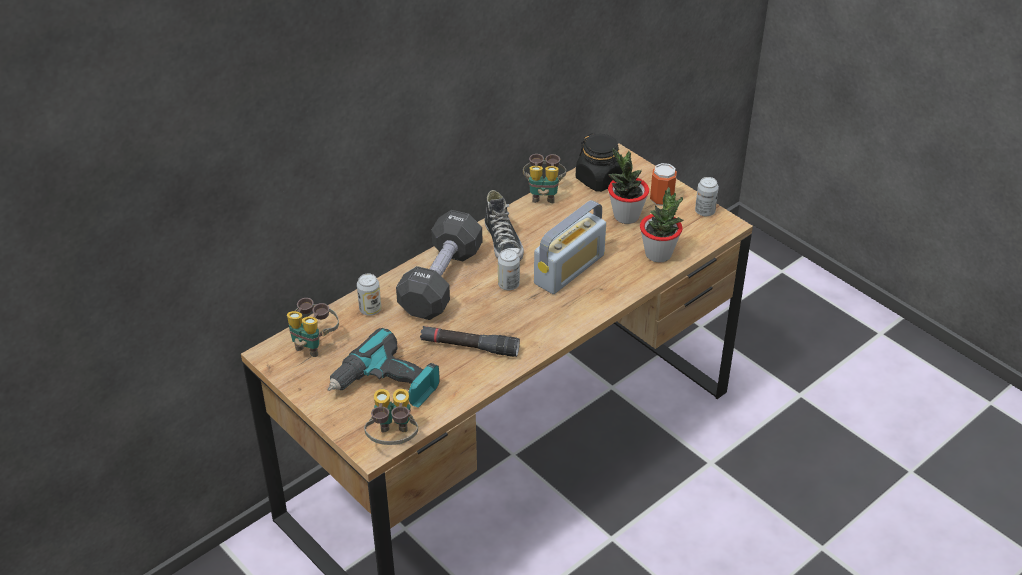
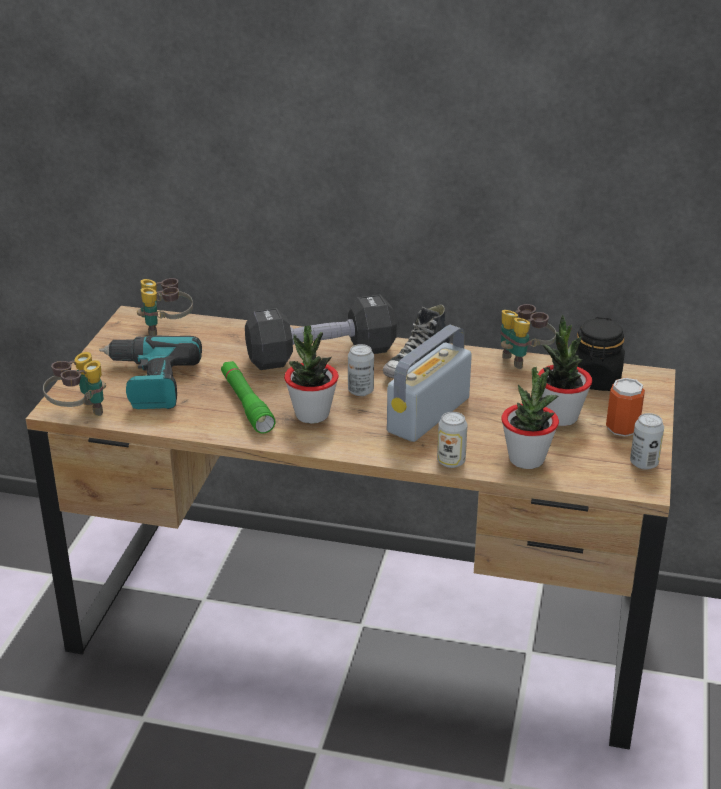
camera: 55 degrees right, 10 degrees down
(370, 310) = (240, 337): can -> can (451, 461)
(469, 347) = (246, 404): black flashlight -> green flashlight
(516, 321) = (312, 415): none -> potted plant
(569, 269) = (428, 415): radio -> radio turned 120 degrees clockwise

